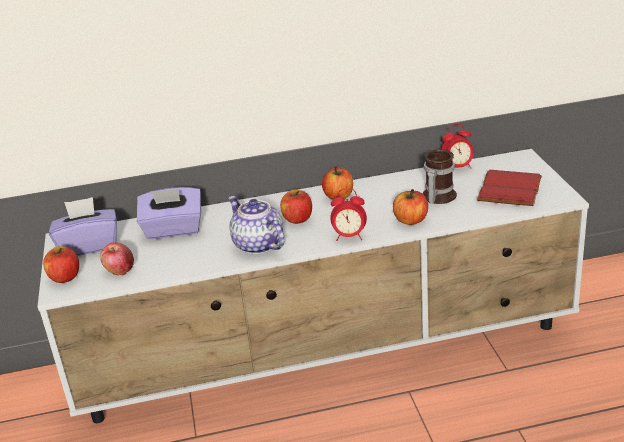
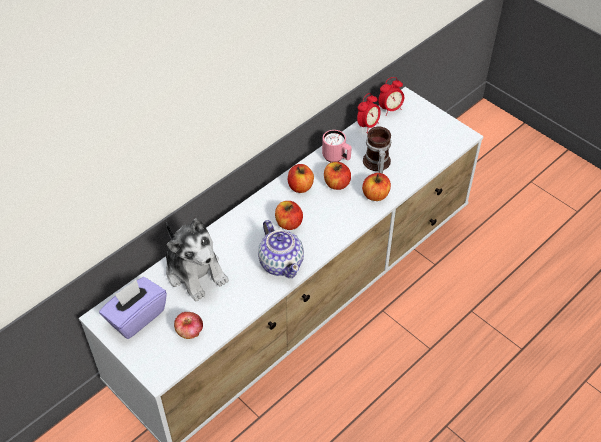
camera: 35 degrees left, 20 degrees up
(65, 277) = (149, 358): apple -> apple (336, 184)
(173, 230) = (195, 272): purple tissue box -> plush toy
(258, 245) = (281, 262): teapot -> teapot turned 135 degrees counterclockwise
(349, 237) = (344, 228): alarm clock -> alarm clock (390, 109)
(398, 184) = (336, 158): none -> pink mug
(508, 189) = (420, 138): red book -> none

